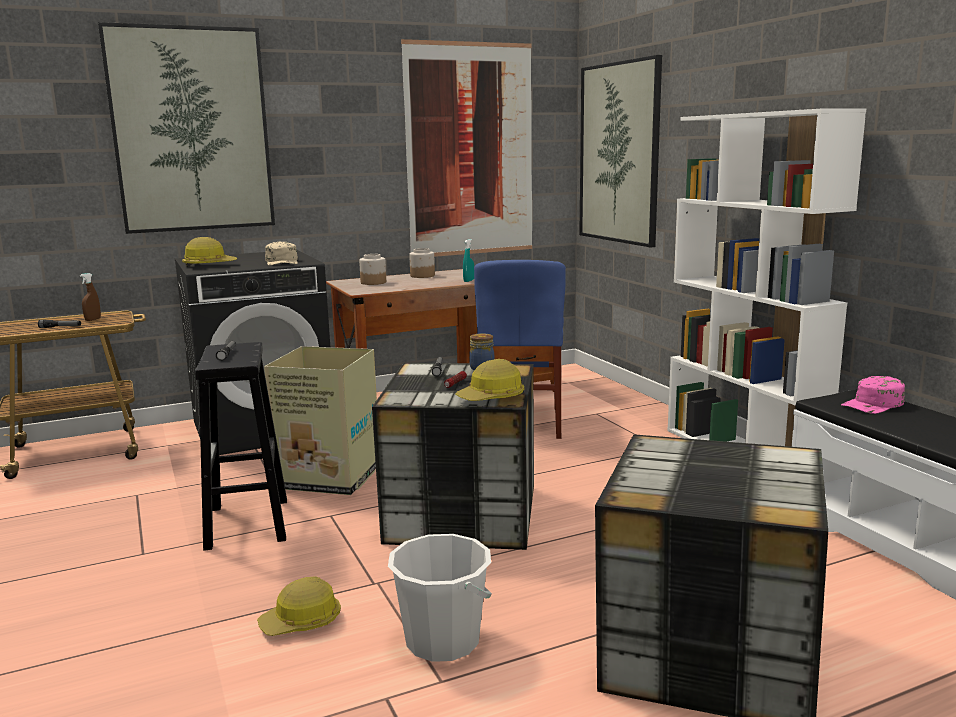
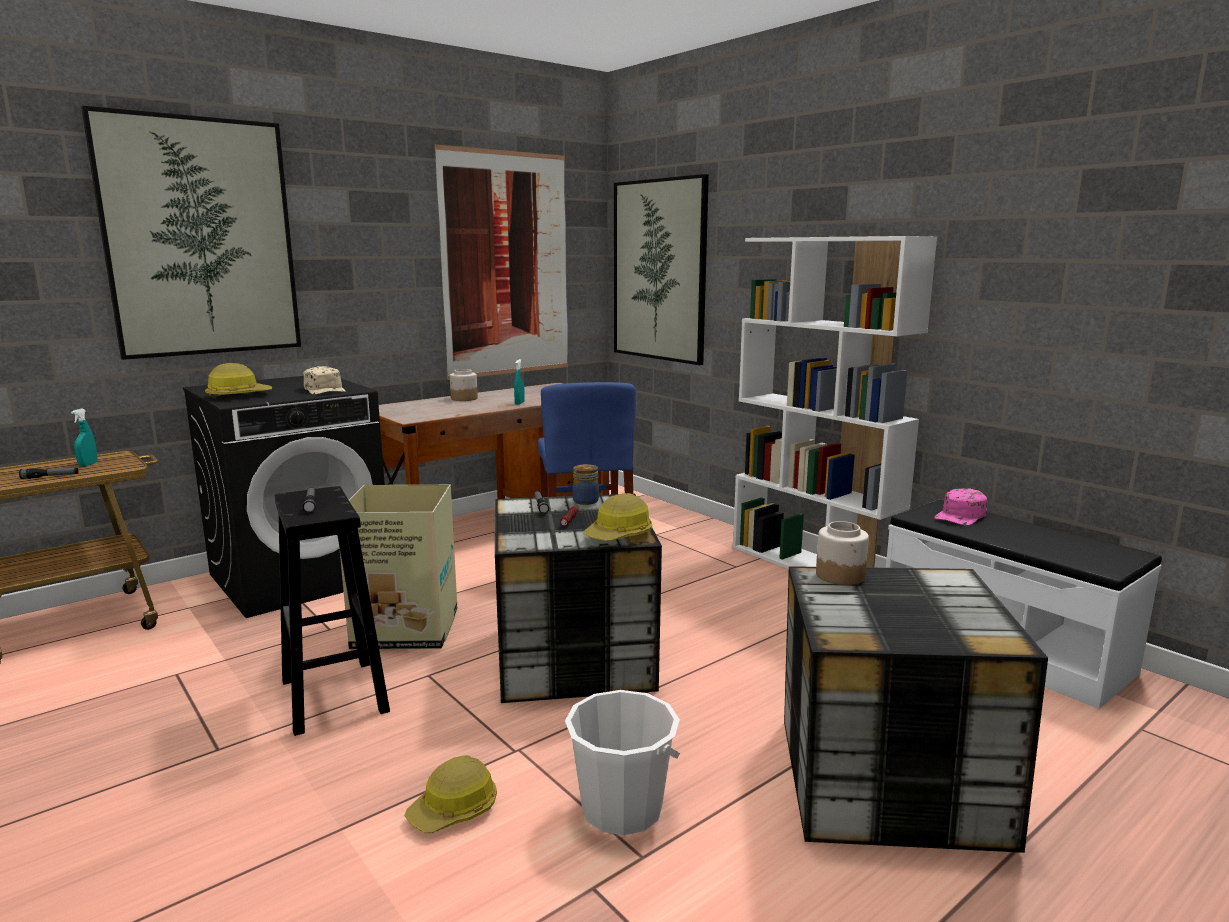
camera: 15 degrees left, 0 degrees up
(93, 319) = (88, 465): brown spray bottle -> turquoise spray bottle
(373, 282) = (416, 408): jar -> jar (840, 575)

